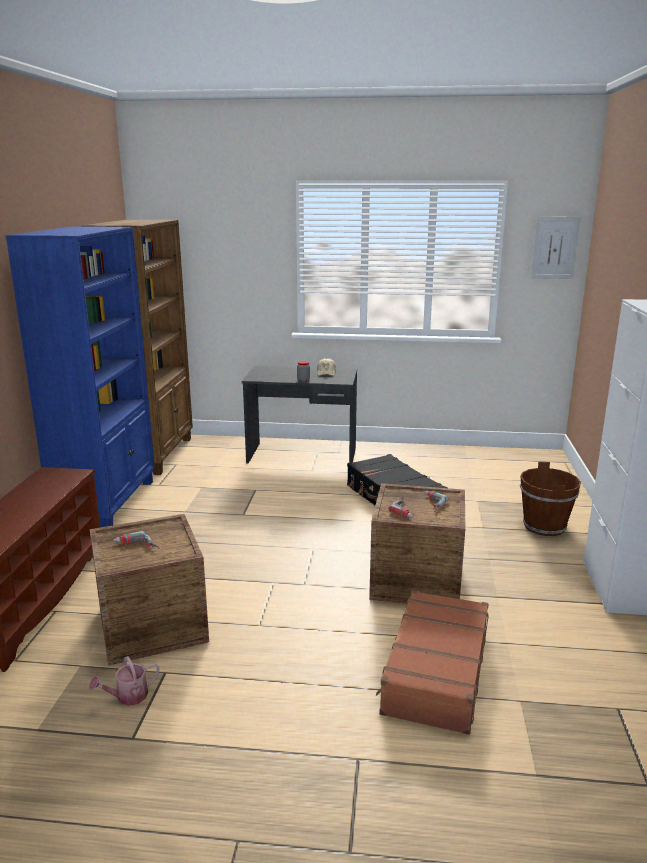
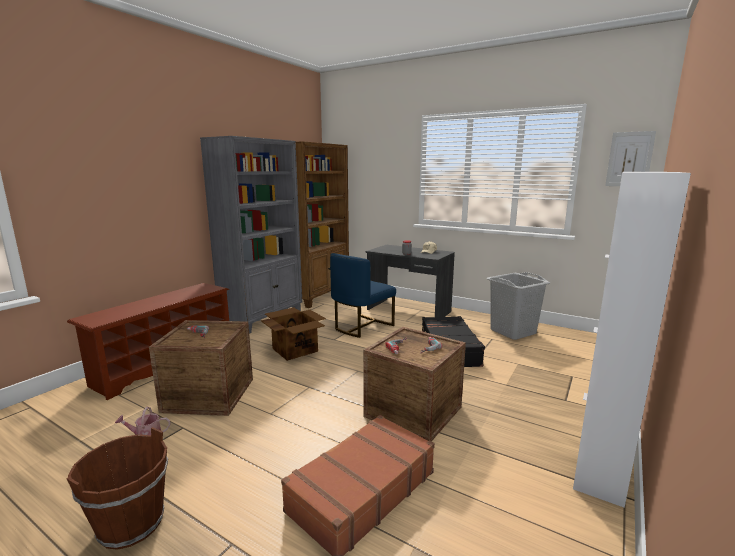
camera: 25 degrees right, 5 degrees down
(108, 503) = (263, 318): blue bookcase -> grey bookcase
(204, 539) = (295, 349): none -> cardboard box
(262, 489) = (361, 326): none -> blue chair
(445, 462) = (513, 332): none -> grey laundry basket
(544, 526) = (565, 396): brown bucket -> brown bucket (131, 524)

